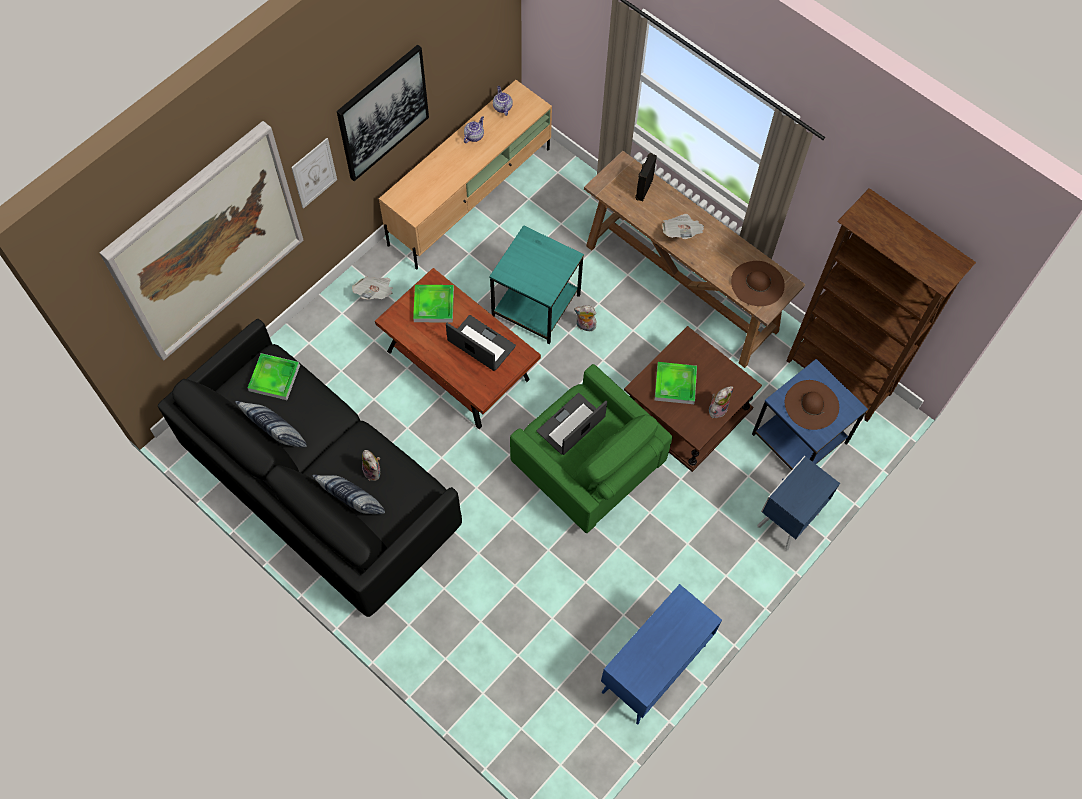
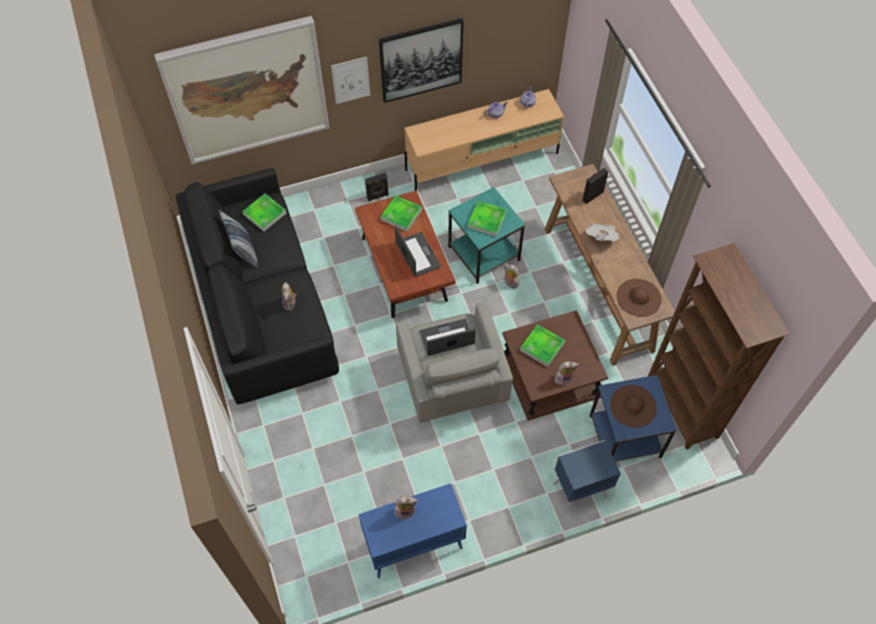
camera: 30 degrees right, 5 degrees down
(353, 504) = (264, 319): pillow -> none
(375, 293) = (378, 197): newspaper -> black speaker
(539, 268) = (487, 220): none -> tray
(587, 469) = (451, 381): green armchair -> grey armchair
(650, 638) = (405, 510): none -> plush toy

